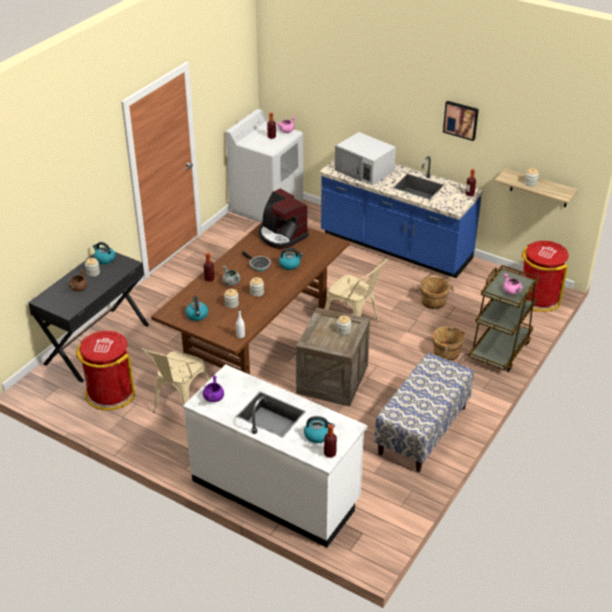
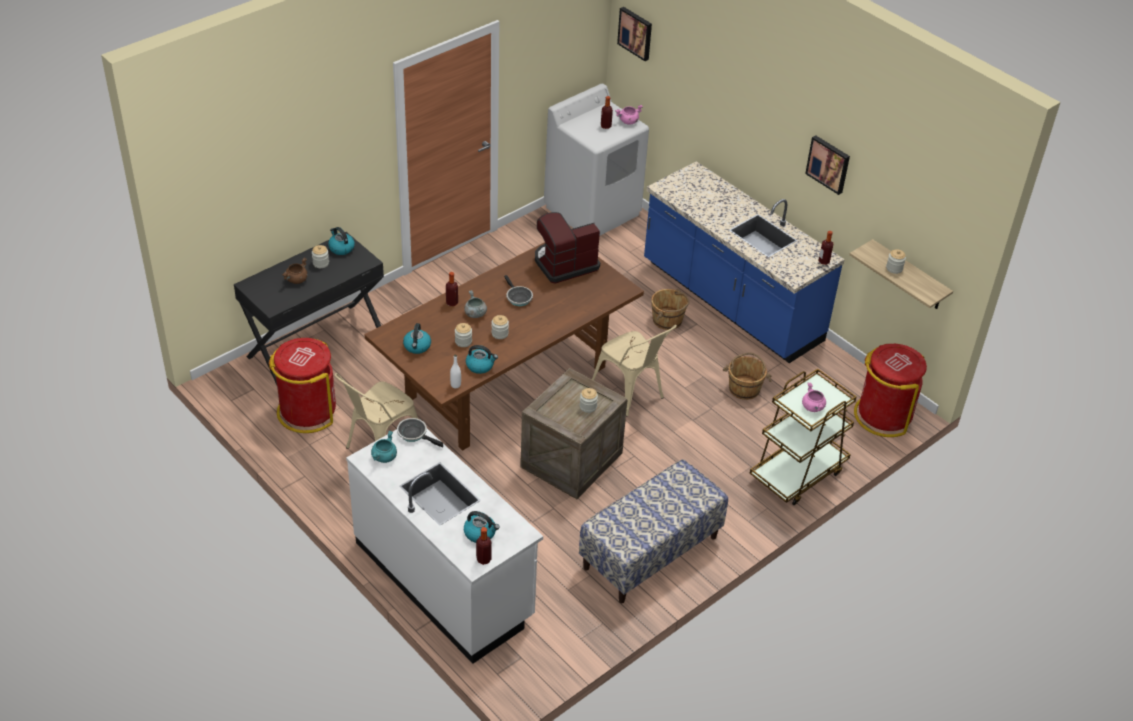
camera: 15 degrees right, 5 degrees up
(214, 398) = (384, 457): purple cooking pot -> turquoise cooking pot
(230, 375) = (414, 434): none -> frying pan
(281, 62) = (636, 33): none -> picture
(282, 235) = (564, 264): coffee machine -> coffee machine turned 90 degrees clockwise
(290, 265) = (556, 306): kettle -> kettle (480, 366)
(364, 170) = (705, 197): white microwave -> none
(447, 353) = (728, 461): brown bucket -> brown bucket (668, 320)

